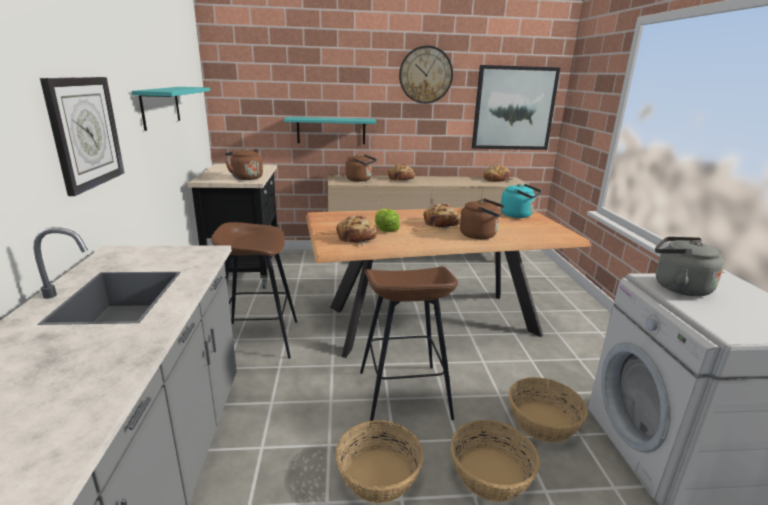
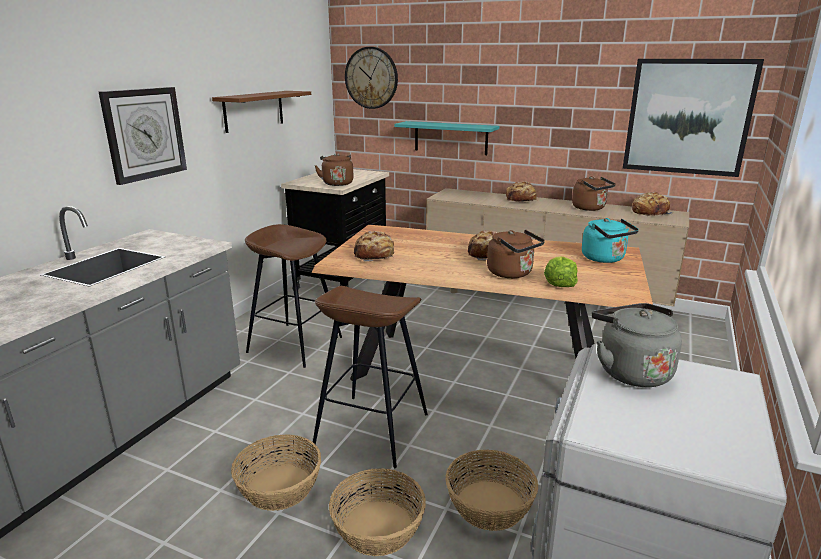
camera: 30 degrees right, 0 degrees up
(160, 107) = (254, 110): turquoise shelf -> brown shelf
(360, 180) = (471, 196): brown kettle -> brown kettle (590, 208)
(385, 229) = (417, 251): lettuce -> lettuce (559, 283)
(425, 75) = (564, 73): wall clock -> wall clock (371, 78)

